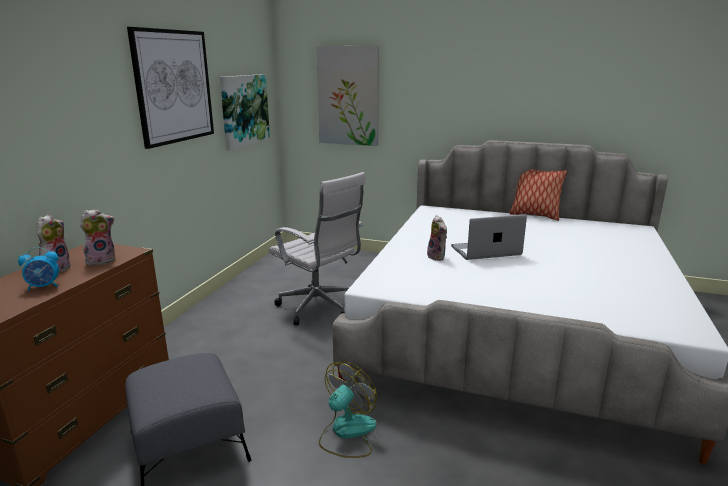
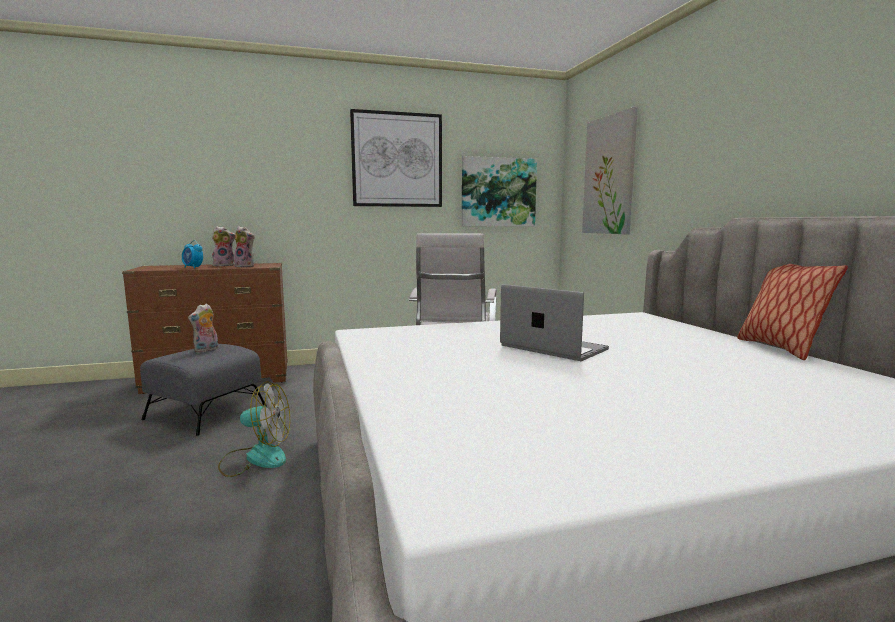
camera: 55 degrees right, 10 degrees down
(437, 257) = (485, 337): plush toy -> plush toy (206, 350)

